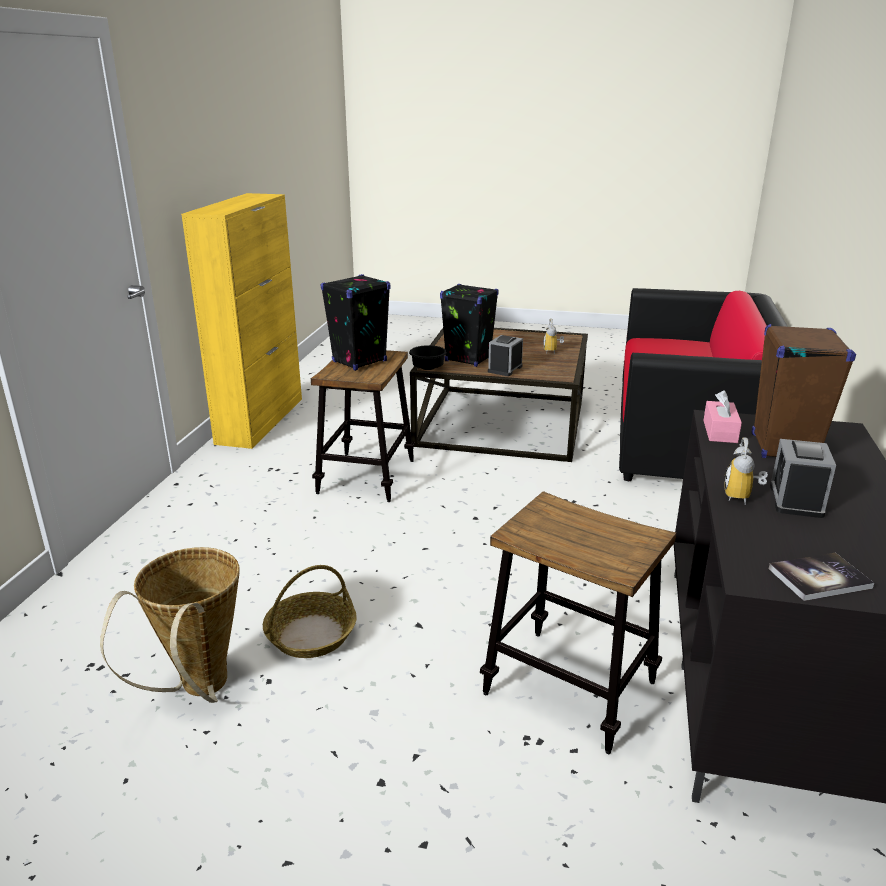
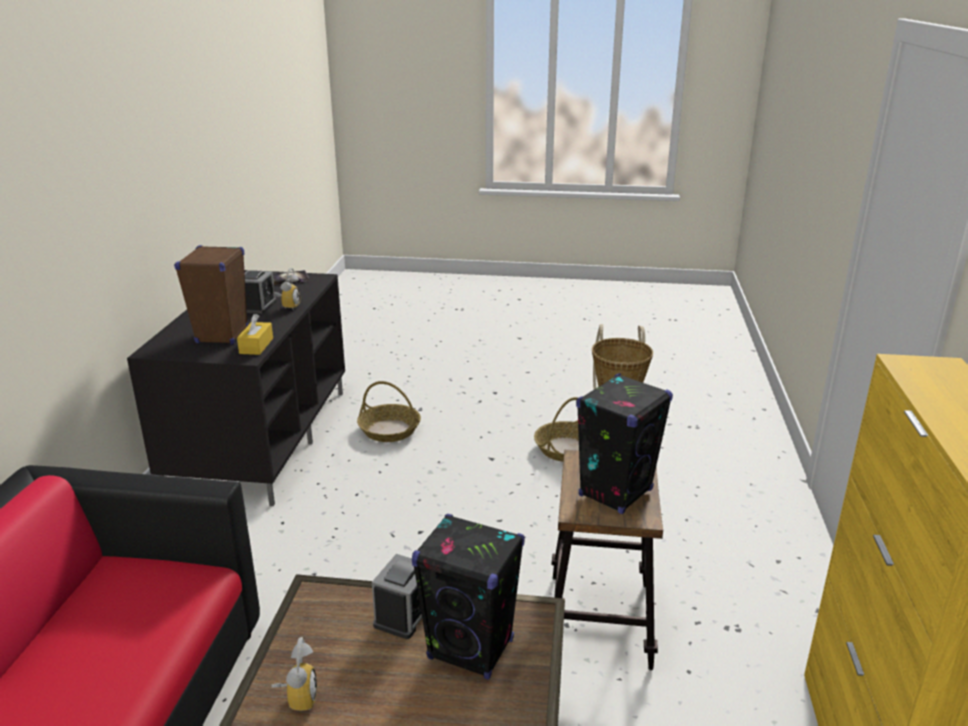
camera: 175 degrees right, 0 degrees up
(428, 368) = (535, 607): black bowl -> none
(569, 688) = (390, 430): stool -> basket
(720, 431) = (256, 346): pink tissue box -> yellow tissue box

